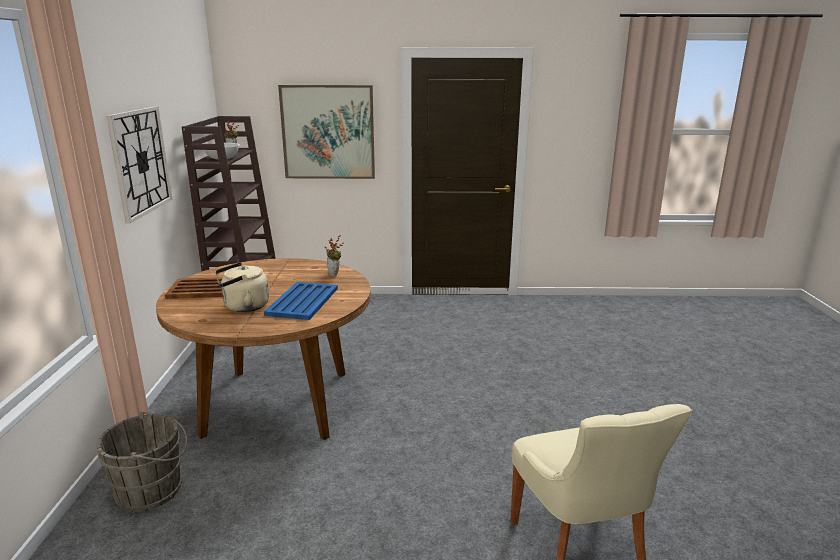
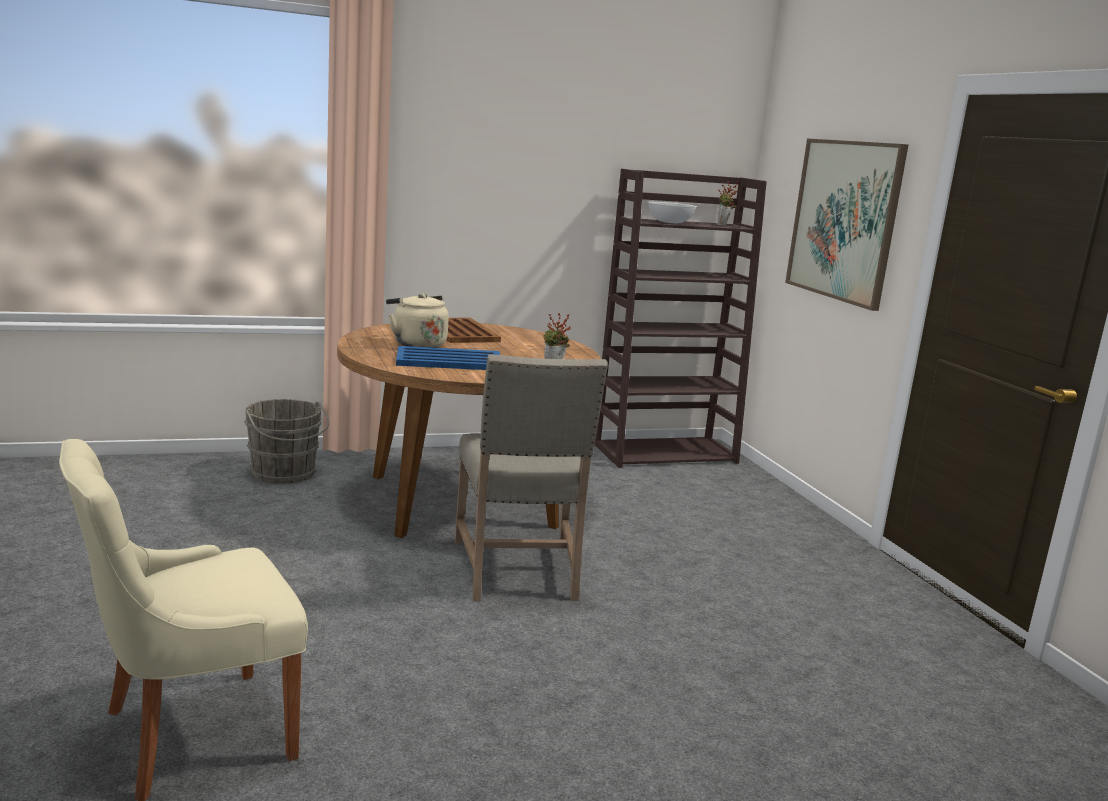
camera: 70 degrees right, 5 degrees down
(140, 162) = (509, 187): wall clock -> none
(400, 398) = (518, 571): none -> beige chair

